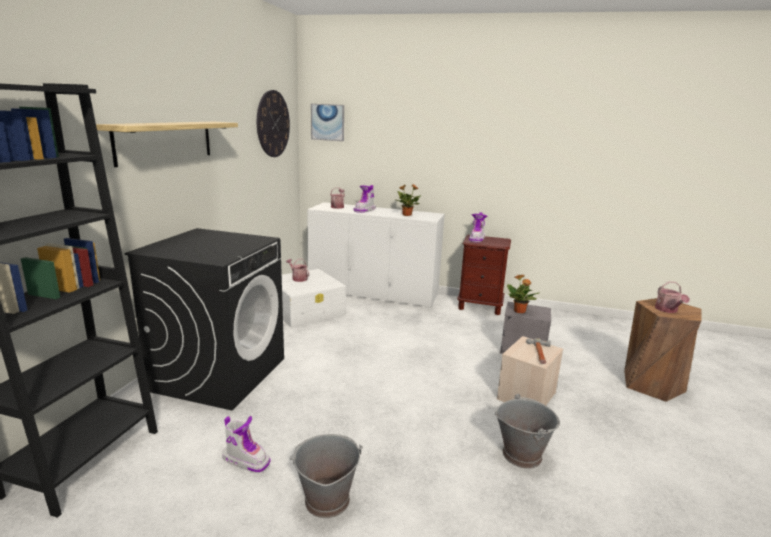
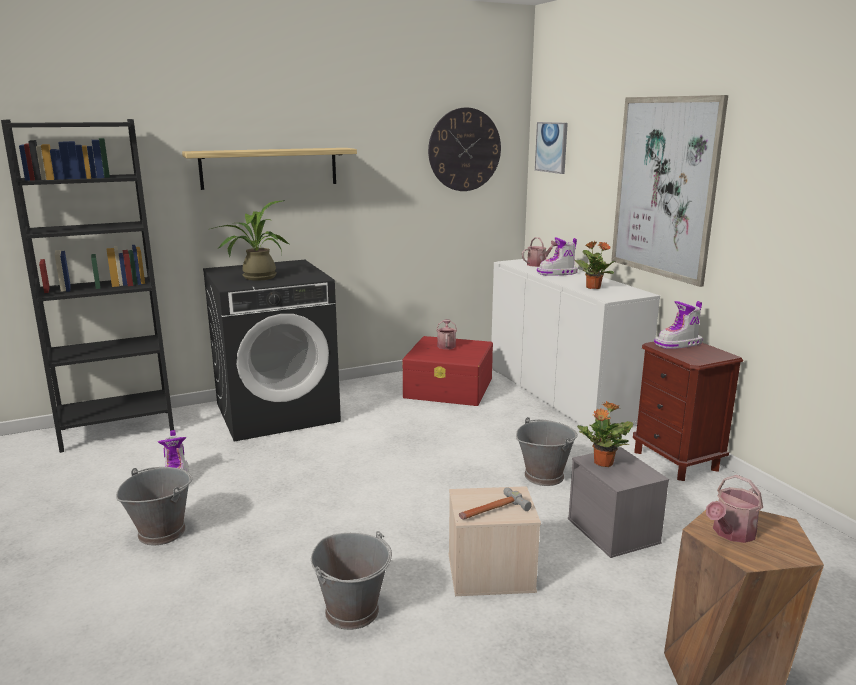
camera: 50 degrees right, 0 degrees up
(211, 249) = (255, 277): none -> potted plant
(307, 310) = (449, 388): white storage box -> red storage box
(442, 147) = (665, 187): none -> picture
(451, 338) = (544, 475): none -> grey bucket

